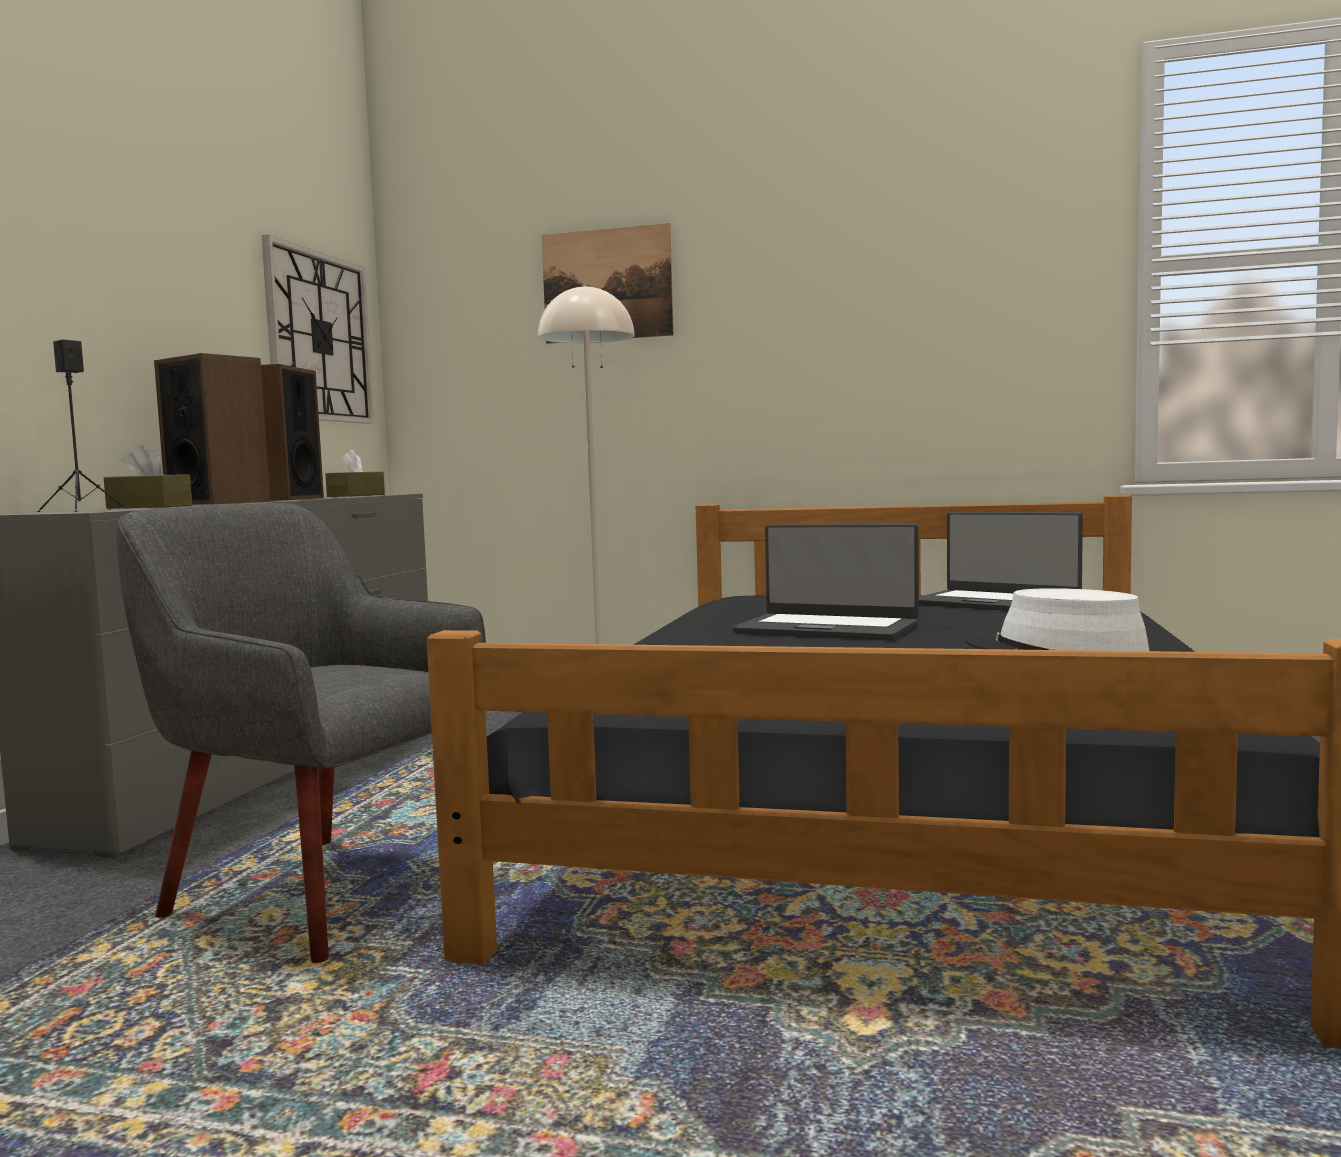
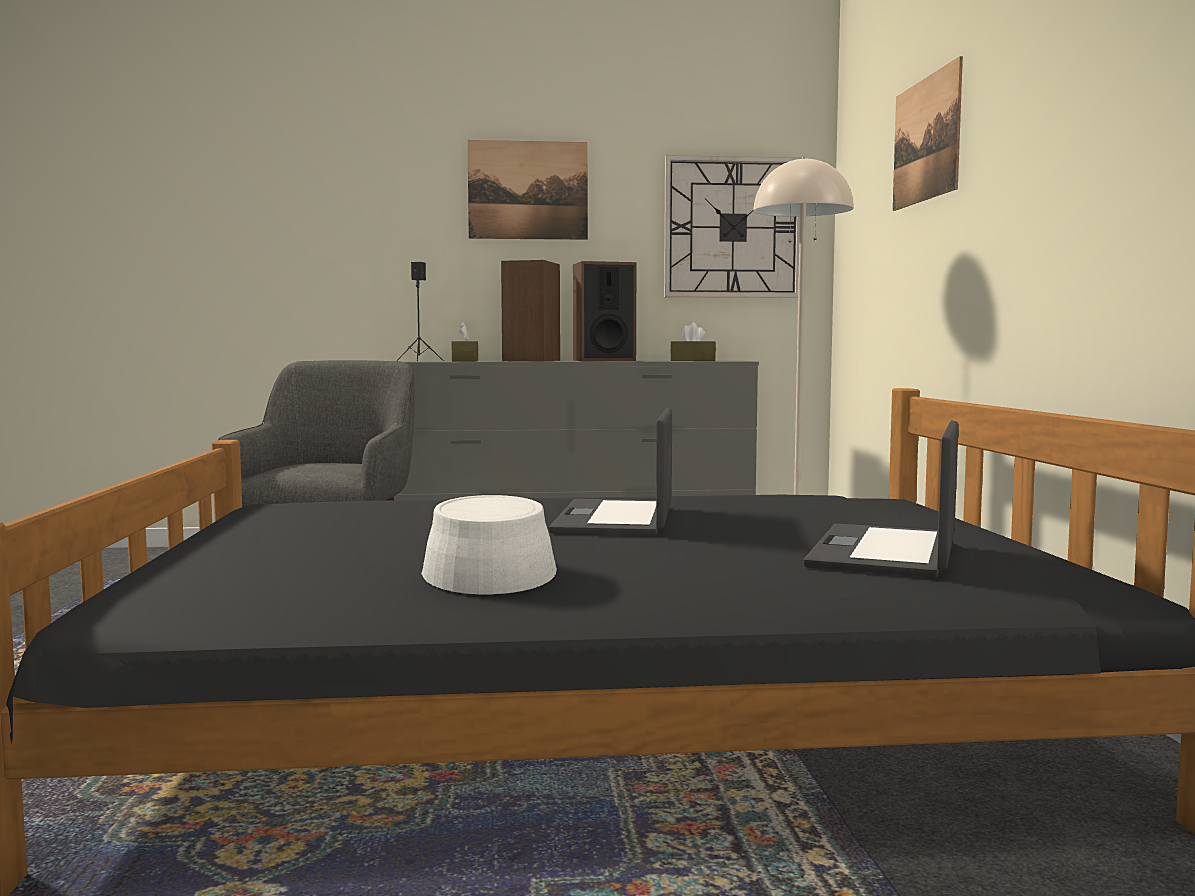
camera: 70 degrees right, 0 degrees up
(132, 246) = (528, 190): none -> picture

